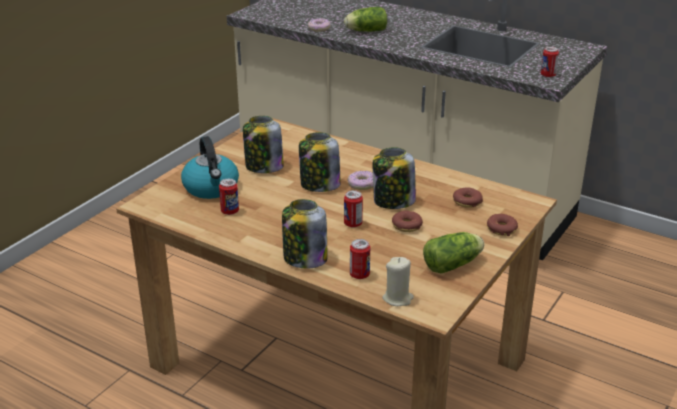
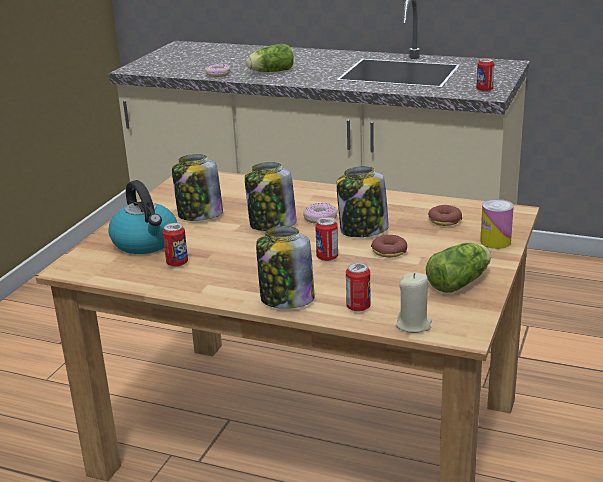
camera: 10 degrees left, 5 degrees down
(501, 229) = (495, 241): donut -> can

